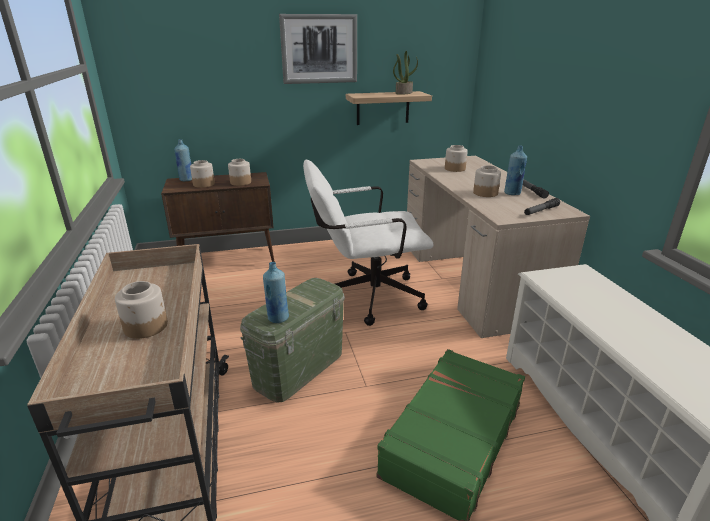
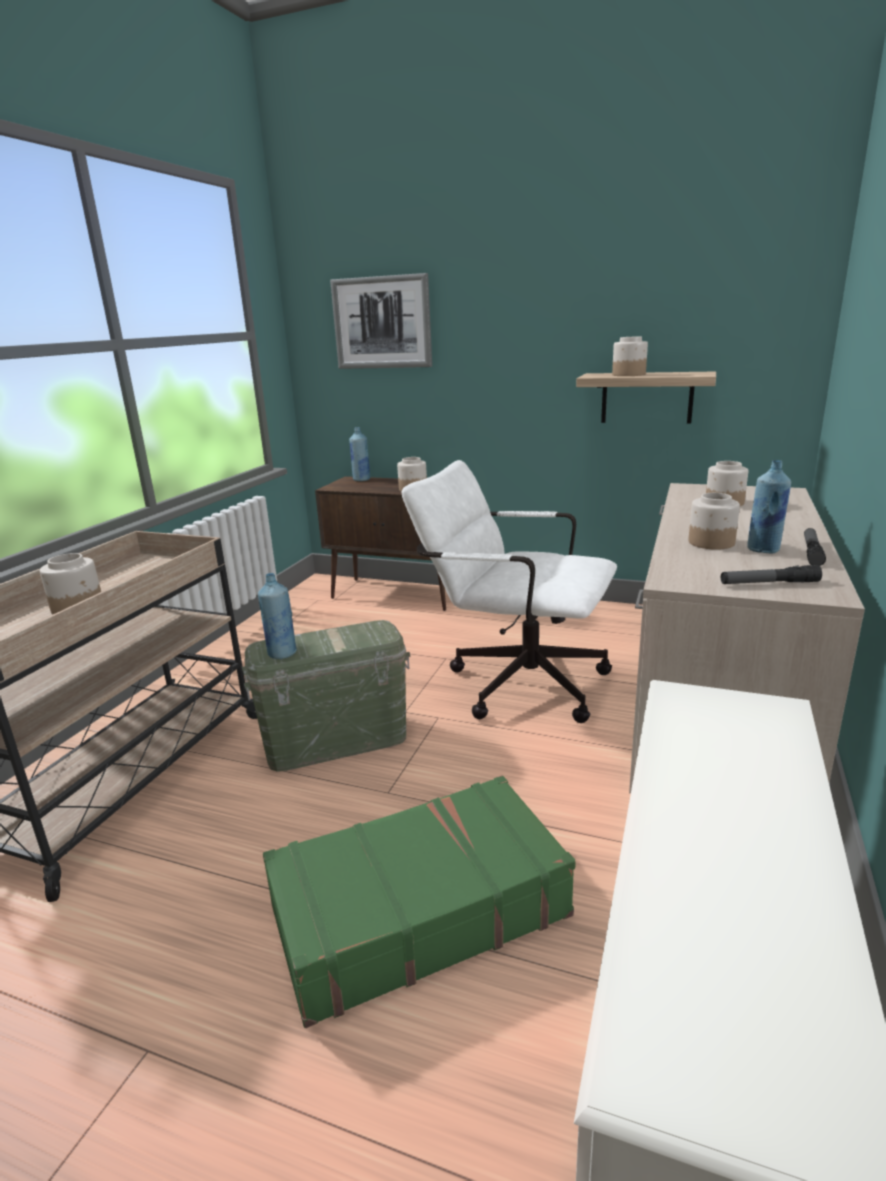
camera: 35 degrees right, 5 degrees down
(203, 184) = (370, 486): jar -> jar (628, 375)
(319, 49) = (548, 307): picture -> picture (382, 323)
(403, 93) = (676, 373): potted plant -> none

